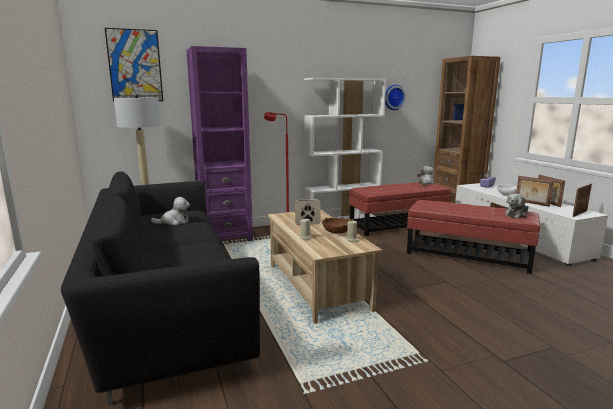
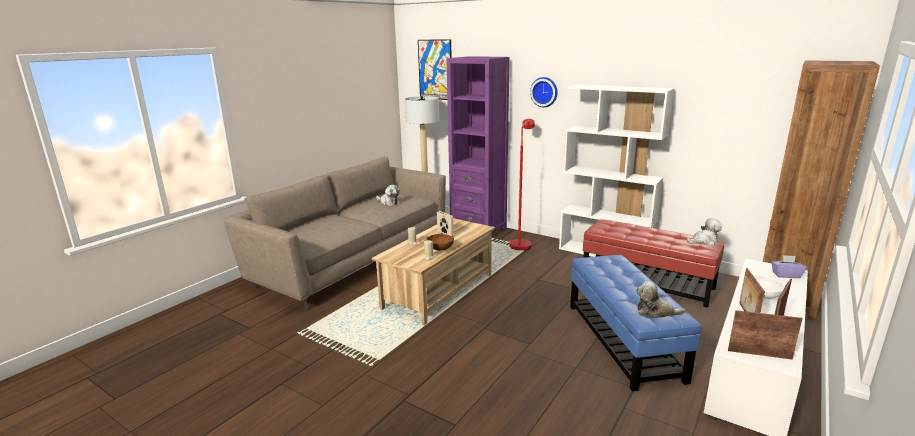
camera: 55 degrees right, 5 degrees up
(166, 306) = (353, 259): black sofa -> beige sofa
(393, 97) = (704, 114): wall clock -> wall clock (544, 92)
(467, 255) = (623, 340): red ottoman -> blue ottoman

